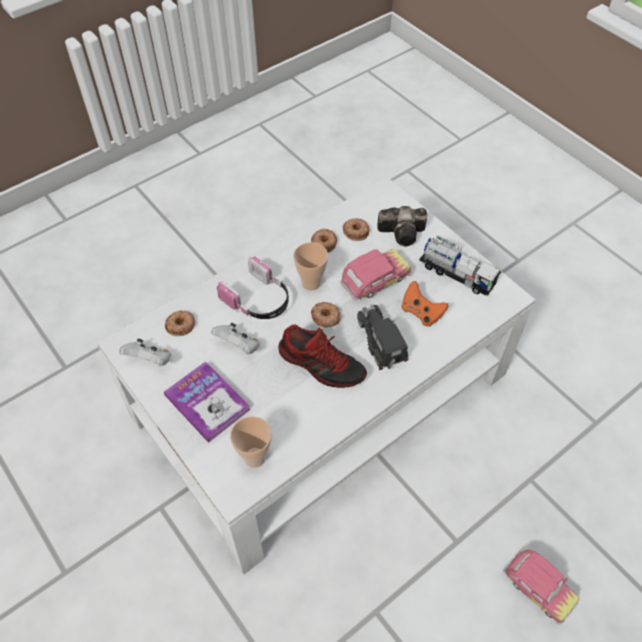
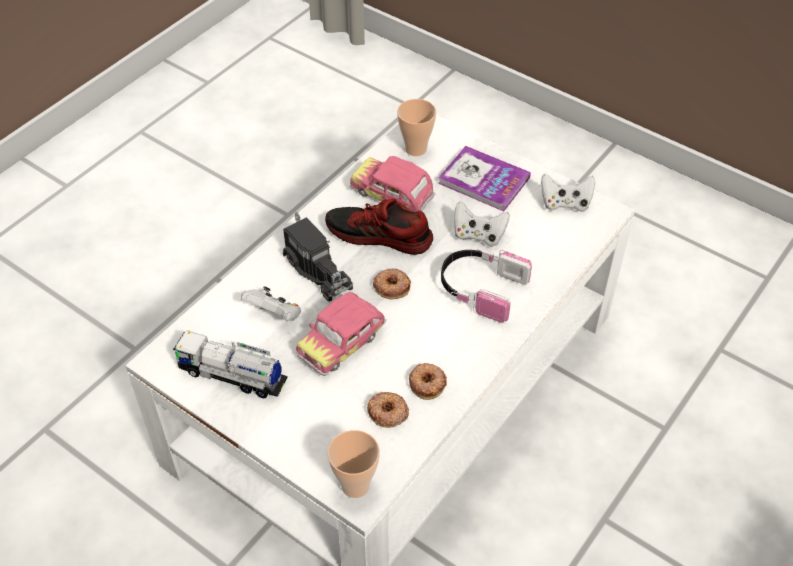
camera: 165 degrees right, 5 degrees down
(181, 325) = (555, 243): donut -> none
(311, 283) = (424, 323): cup -> cup (355, 485)
(404, 233) = (316, 425): camera -> none
(421, 313) = (275, 315): orange game controller -> white game controller
(538, 588) = (135, 259): toy car -> toy car (392, 195)

